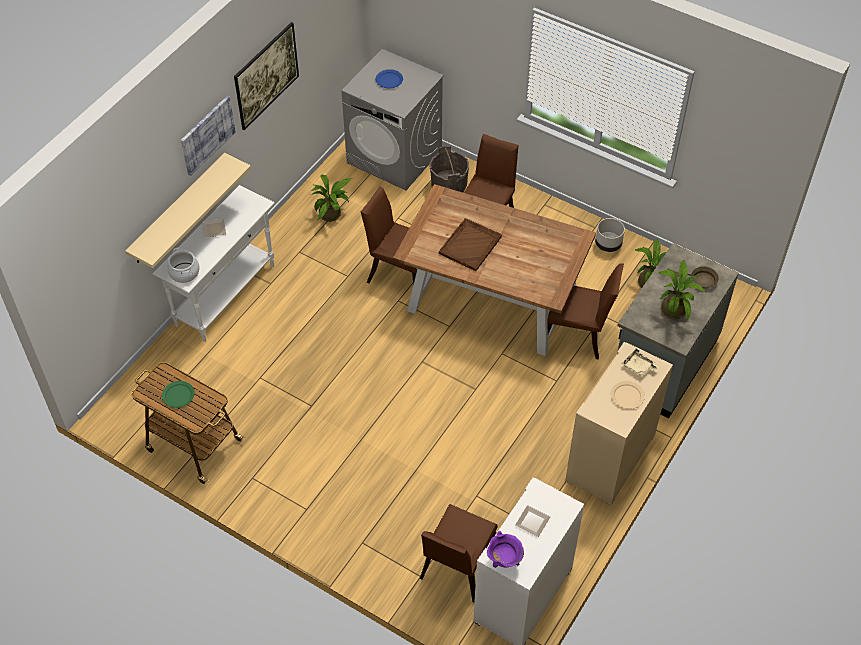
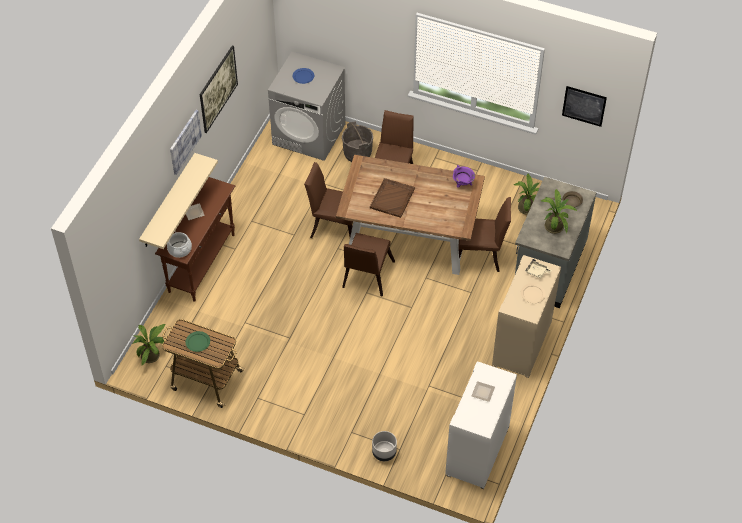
camera: 10 degrees left, 0 degrees up
(226, 295) = (202, 263): white console table -> brown console table
(332, 213) = (270, 187): potted plant -> potted plant (152, 355)
(457, 567) = (425, 439): brown chair -> brown chair (366, 277)
(504, 560) = (468, 421): purple cooking pot -> purple cooking pot (462, 184)
(608, 244) = (490, 182): grey planter -> grey planter (384, 452)
(738, 157) = (584, 106): none -> picture

